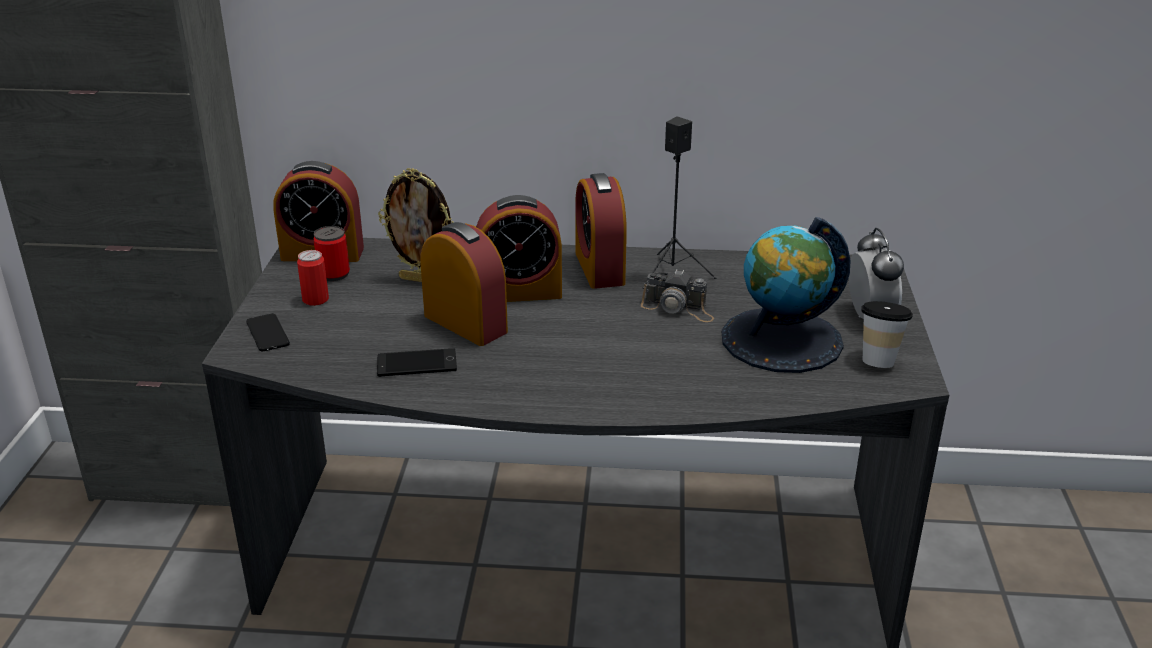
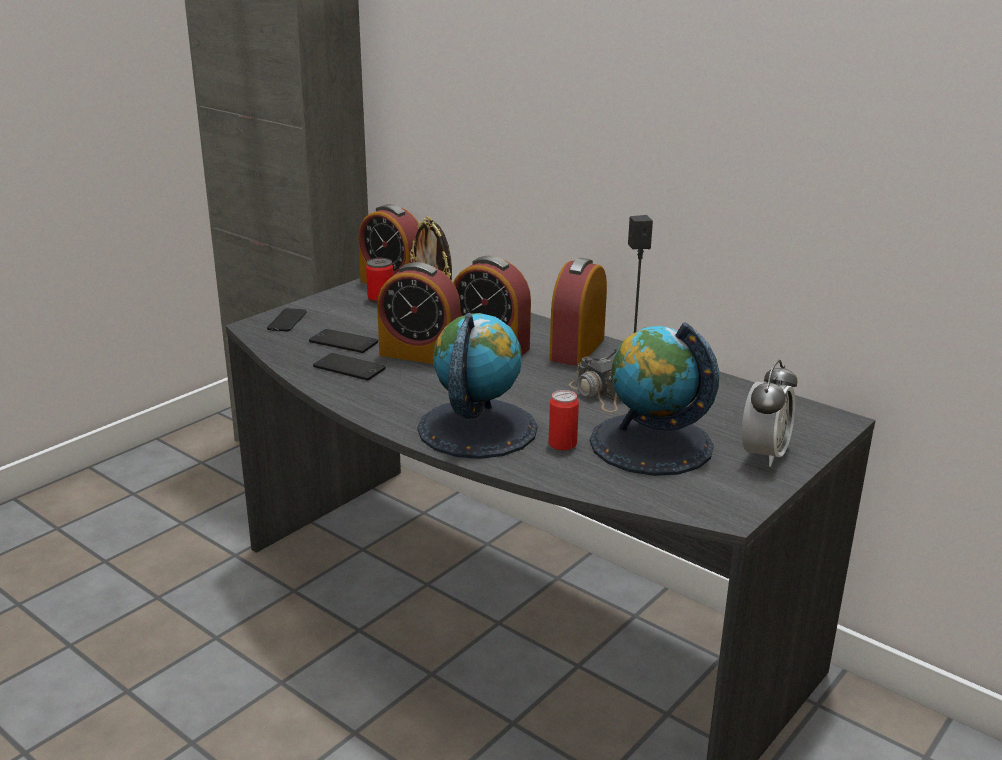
camera: 35 degrees right, 5 degrees down
(315, 299) = (346, 310): can -> can (562, 444)
(368, 337) = (343, 342): none -> phone
(465, 324) = (420, 354): alarm clock -> alarm clock turned 120 degrees clockwise
(627, 381) = (477, 428): none -> globe
(879, 360) = (718, 488): cup -> none

